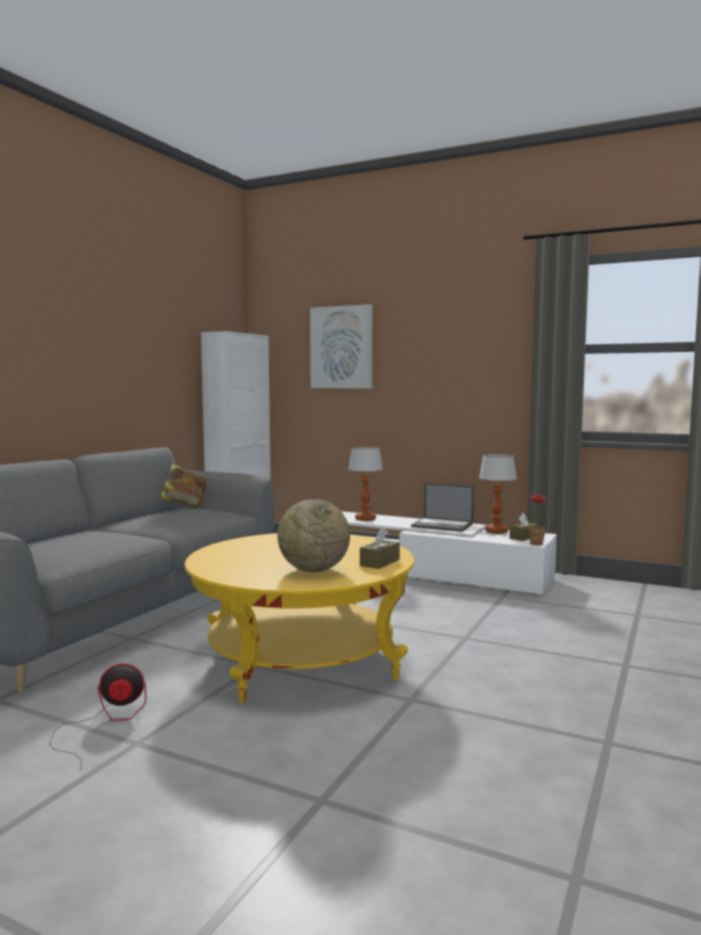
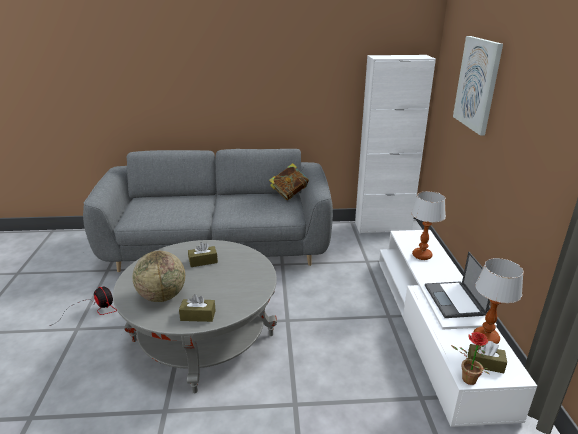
camera: 60 degrees right, 20 degrees up
(264, 550) = (203, 261): none -> brown tissue box
(301, 658) = (203, 337): yellow coffee table -> grey coffee table

